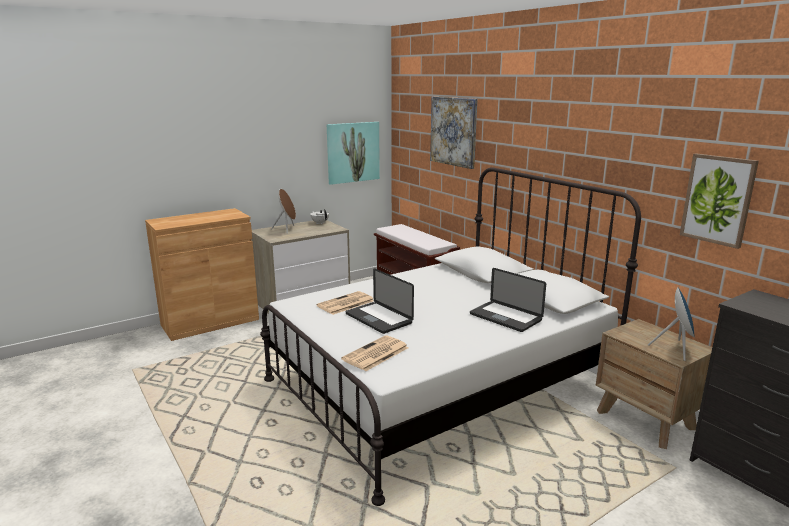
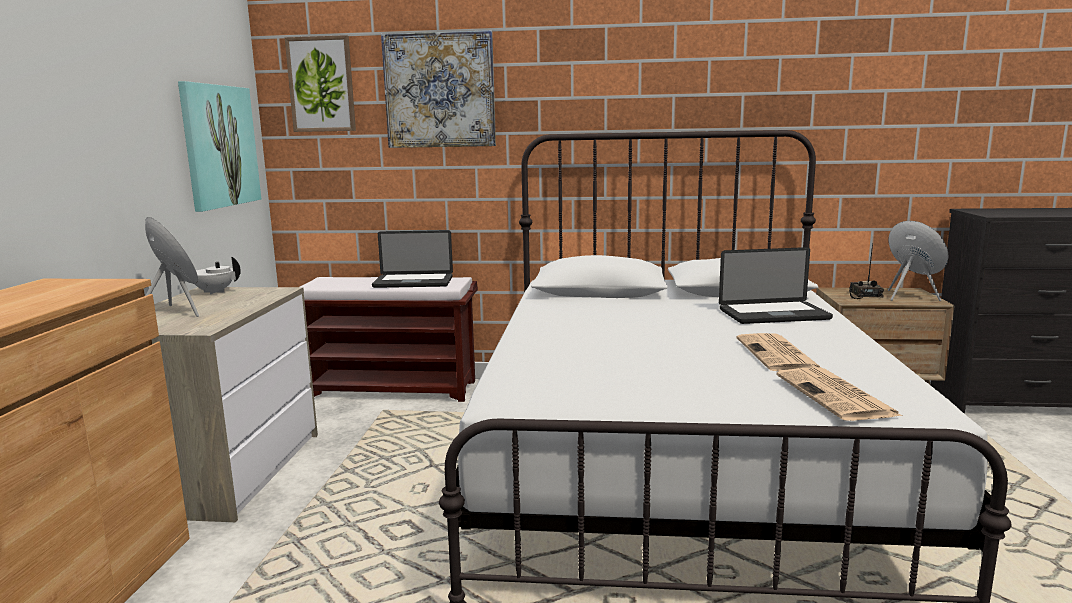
camera: 50 degrees left, 5 degrees down
(345, 304) = (587, 369): newspaper -> newspaper (778, 354)
(378, 318) = (685, 365): laptop -> laptop (413, 282)
(645, 335) = (863, 295): none -> radio
(717, 199) = (899, 119): picture -> picture (321, 84)

